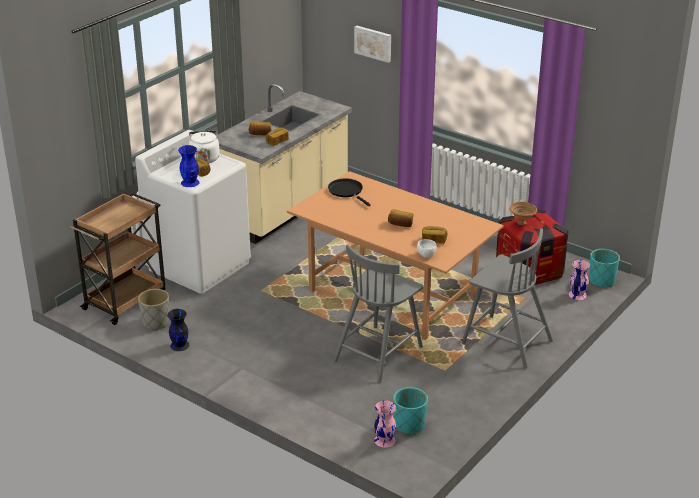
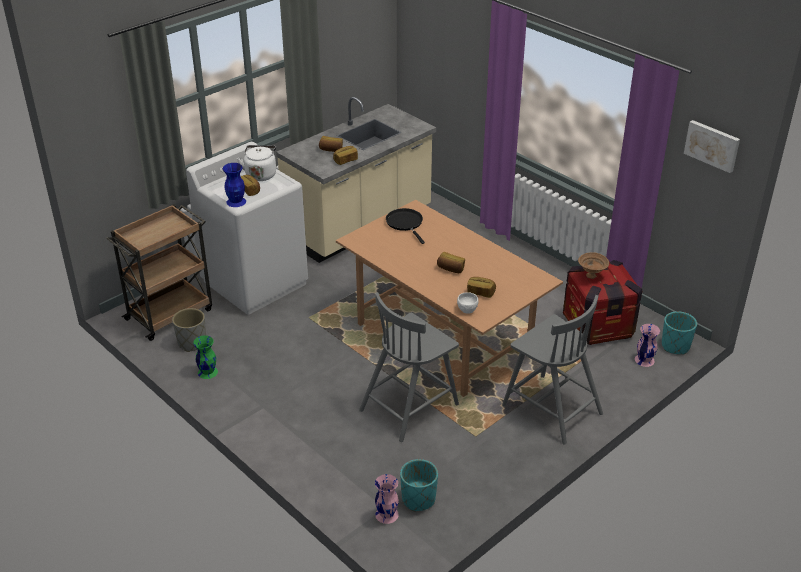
camera: 10 degrees right, 5 degrees up
(179, 345) = (207, 372): black vase -> green vase
(373, 43) = (464, 60): picture -> picture (712, 145)

